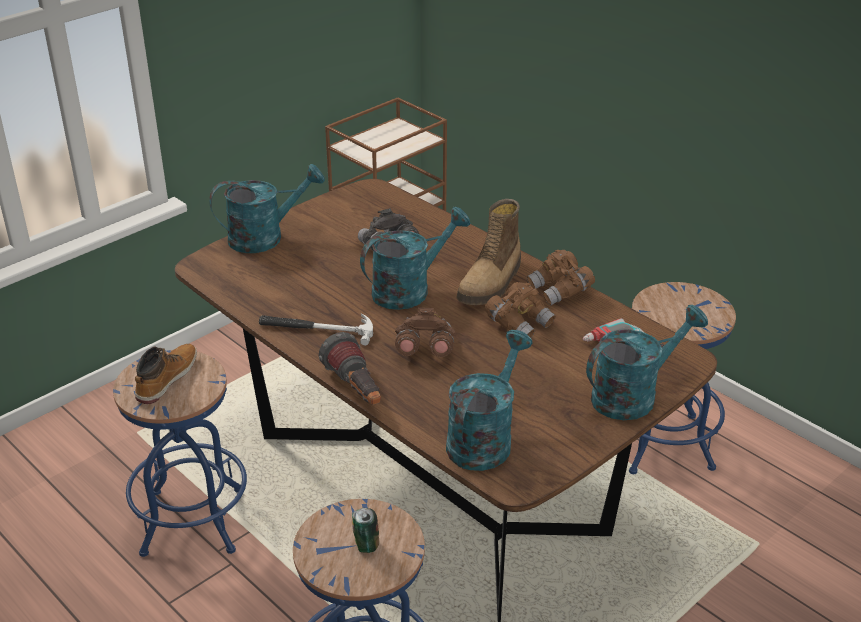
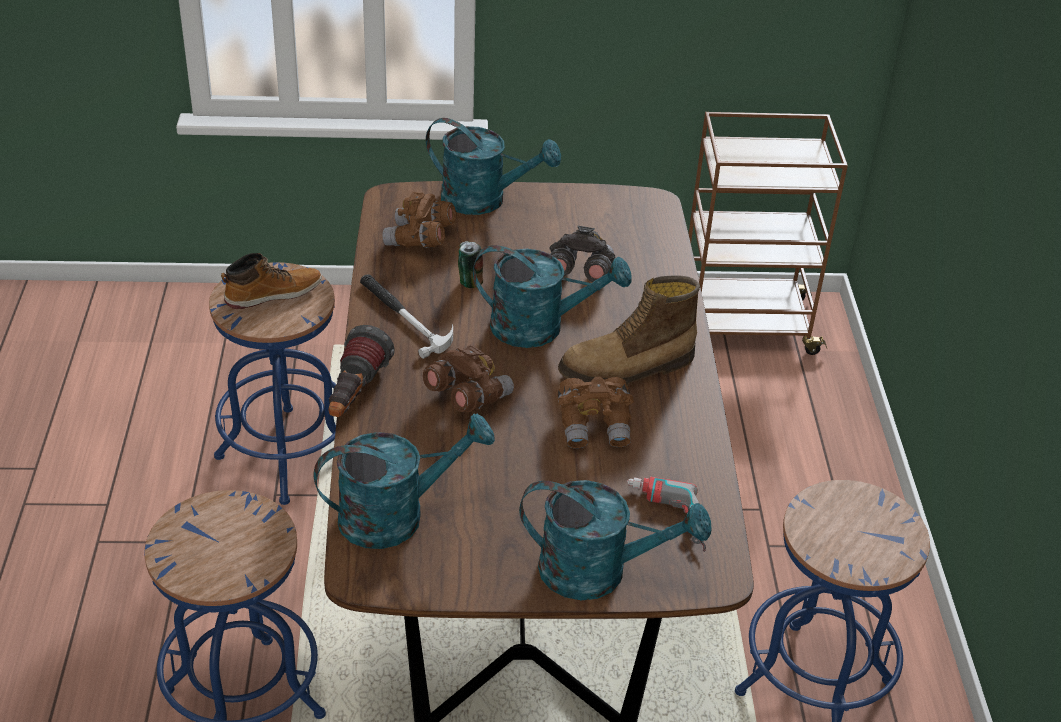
camera: 40 degrees right, 5 degrees up
(366, 546) = (224, 548): can -> can (469, 282)
(560, 290) = (688, 418): brown binoculars -> brown binoculars (420, 239)

